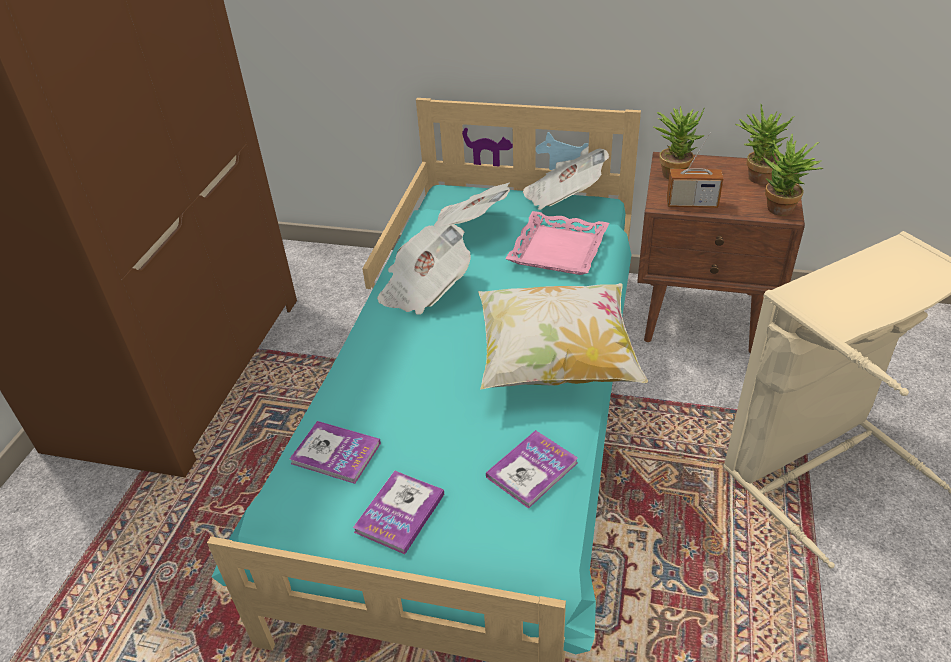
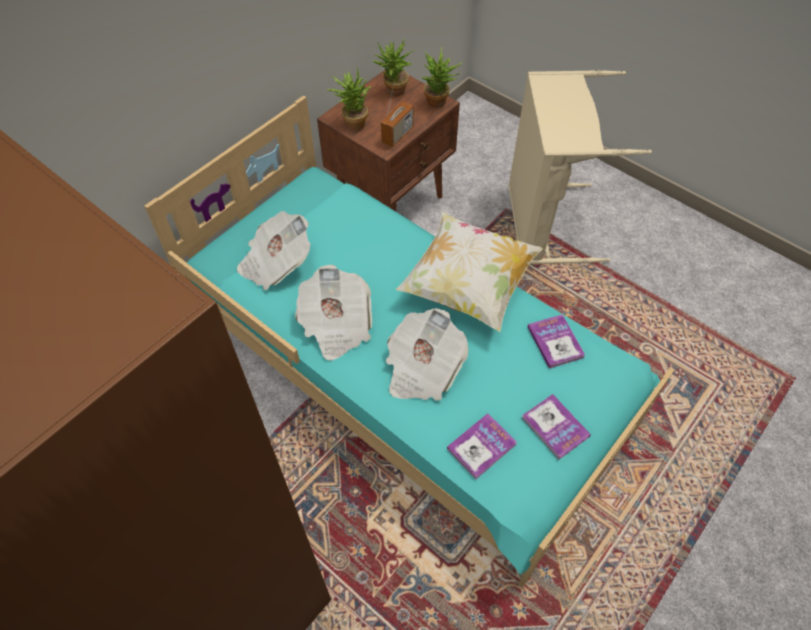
camera: 65 degrees left, 15 degrees up
(557, 250) = (350, 228): pink tray -> none
(563, 196) = (287, 193): newspaper -> newspaper (422, 368)

